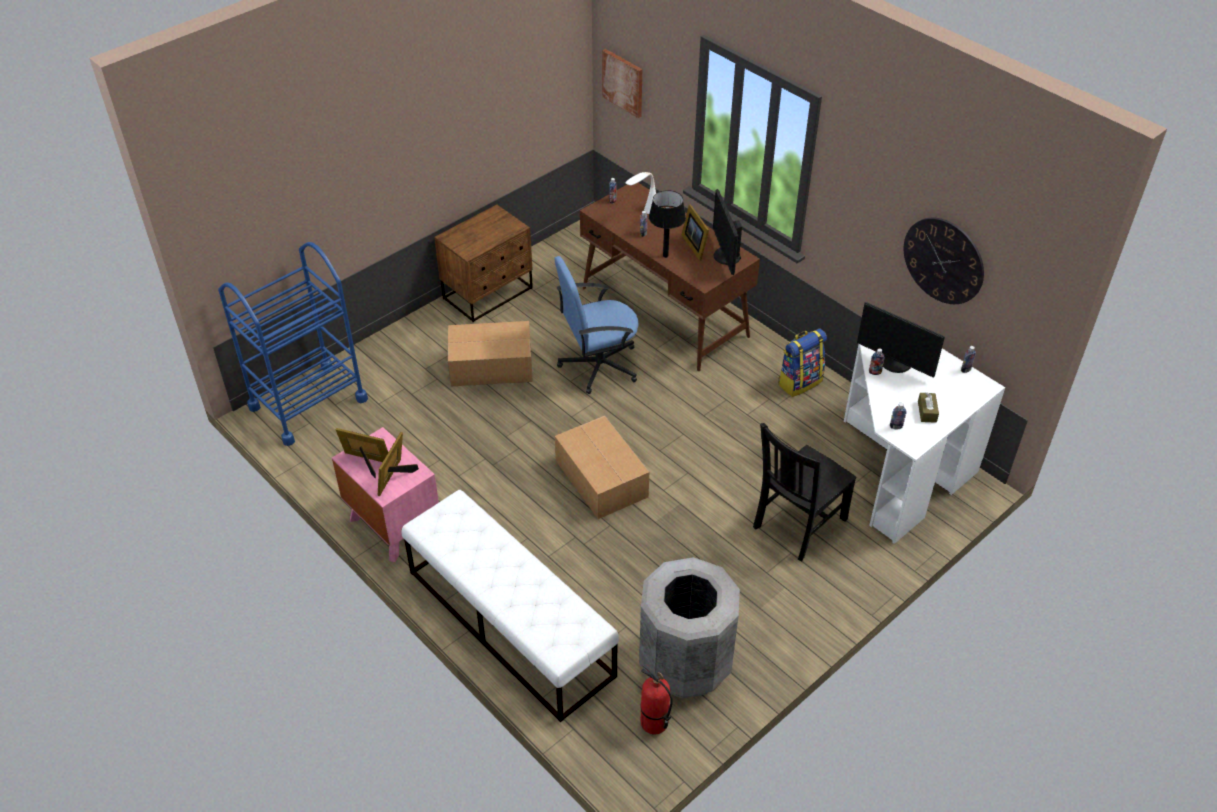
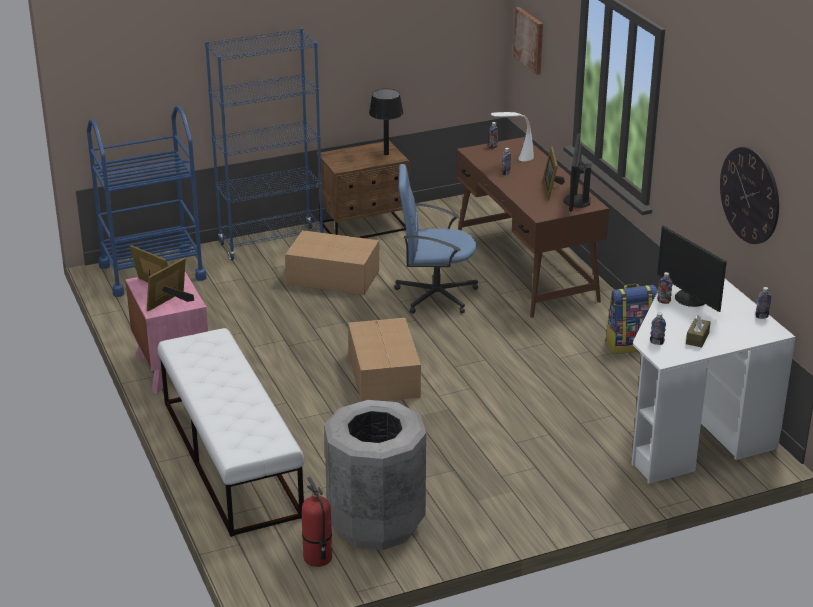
camera: 20 degrees right, 15 degrees down
(409, 336) = (271, 243): none -> blue bookcase
(665, 255) = (516, 191): black table lamp -> black table lamp (386, 154)
(797, 525) = (556, 448): black chair -> none

